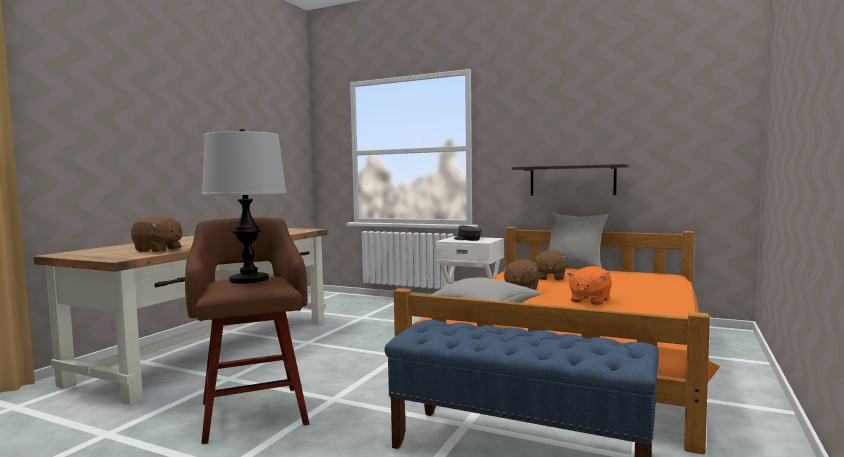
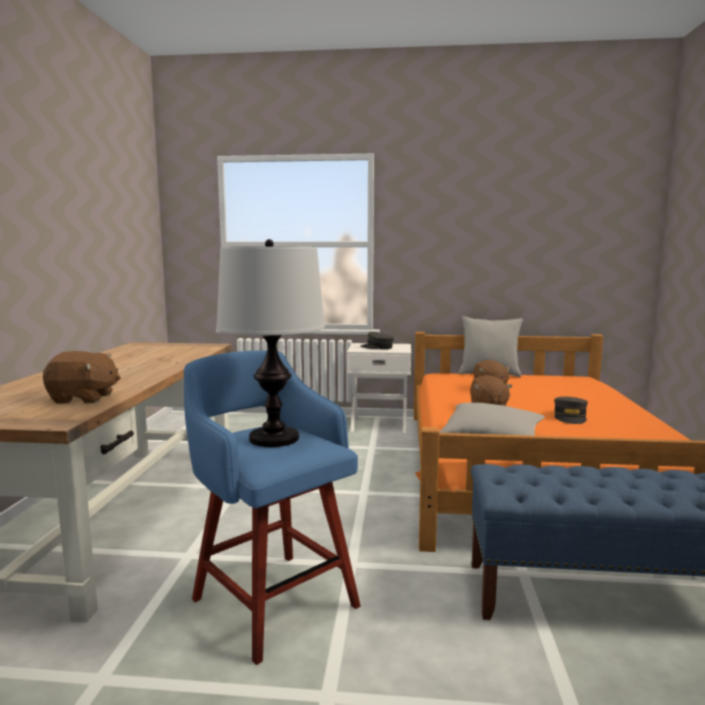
camera: 20 degrees left, 5 degrees up
(253, 411) = (272, 600): brown stool -> blue stool
(572, 180) = (484, 282): shelf -> none
(589, 300) = (570, 417): orange plush toy -> grey cap

